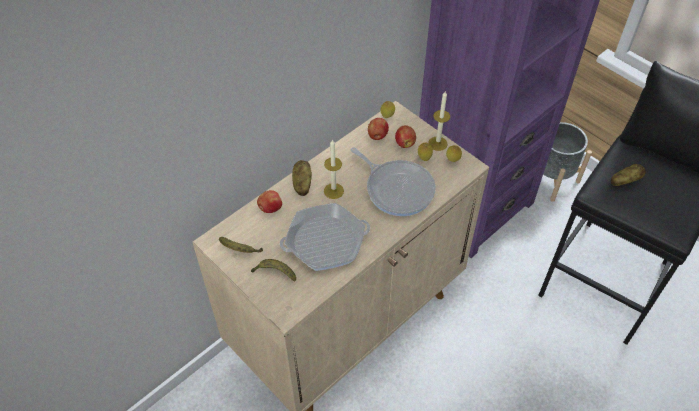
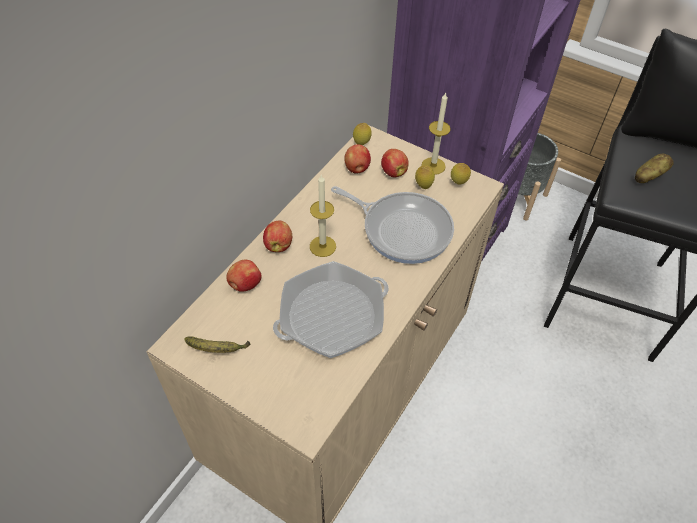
camera: 15 degrees left, 0 degrees up
(275, 273) = (275, 373): banana -> none
(302, 184) = (278, 245): potato -> apple

